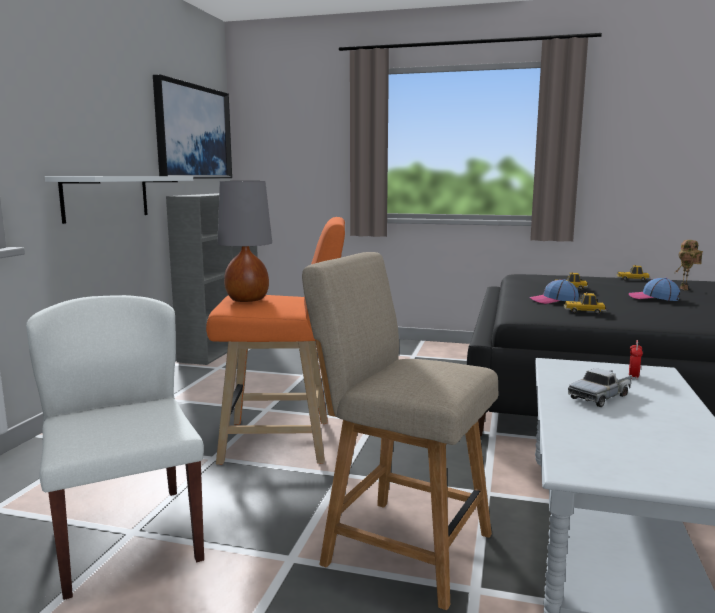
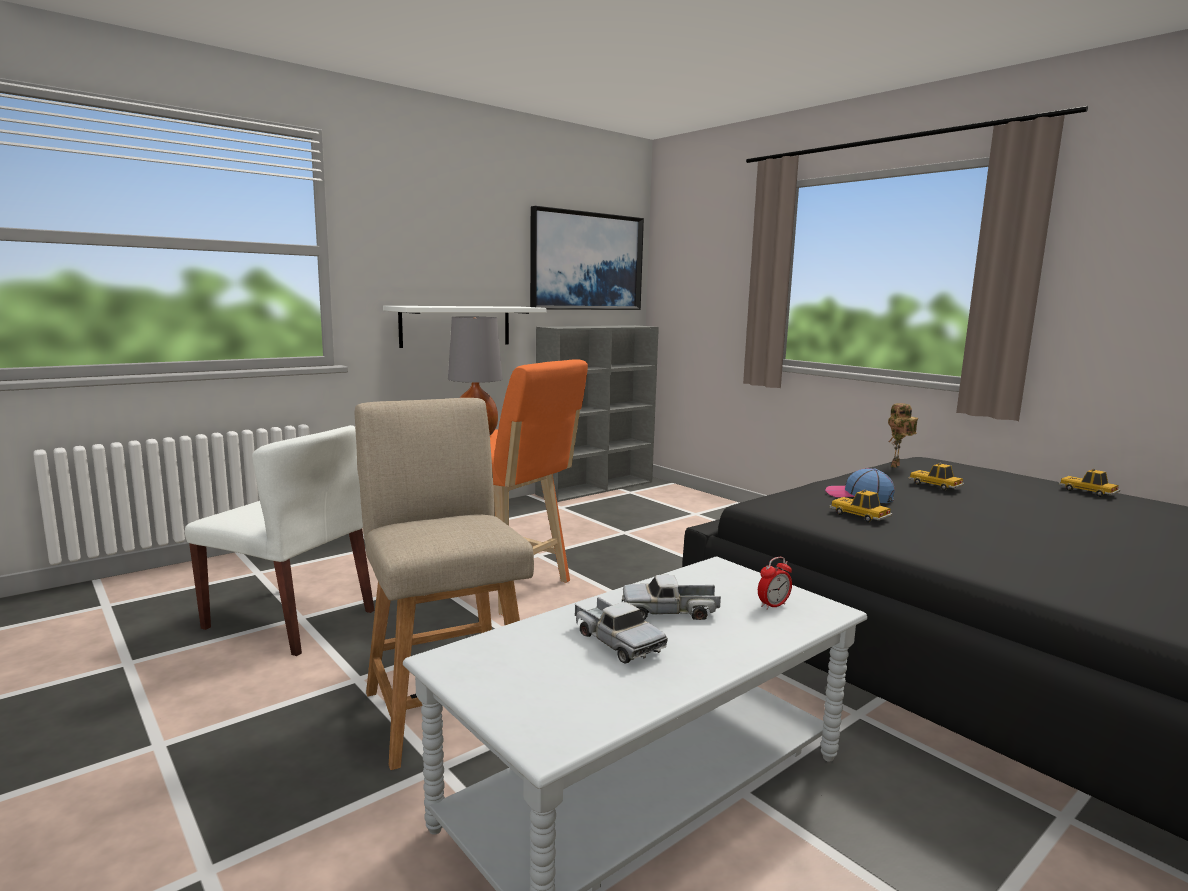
camera: 35 degrees right, 0 degrees up
(126, 537) = (291, 619): white chair -> white chair turned 105 degrees clockwise
(623, 422) = (616, 641): none -> toy truck
(653, 298) = (1029, 520): cap -> none
(685, 289) = (1137, 520): toy robot -> toy robot (896, 466)

